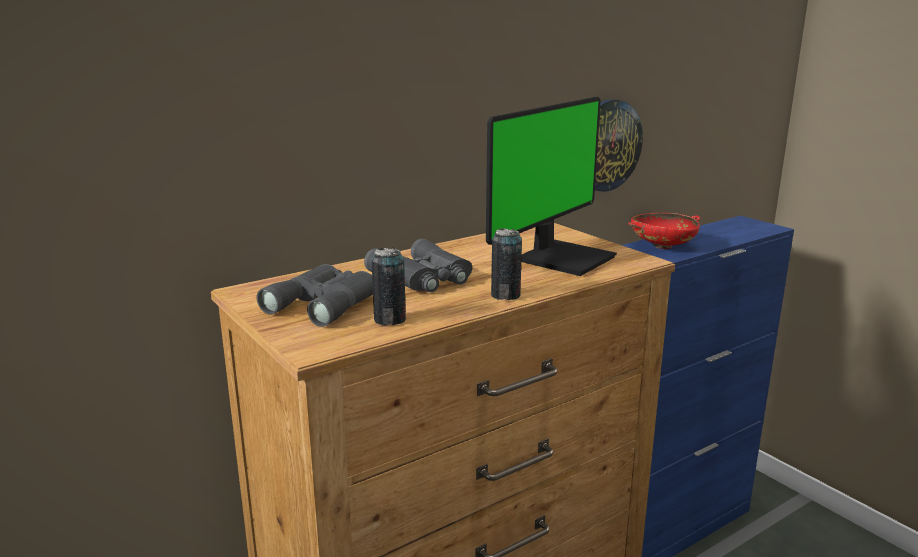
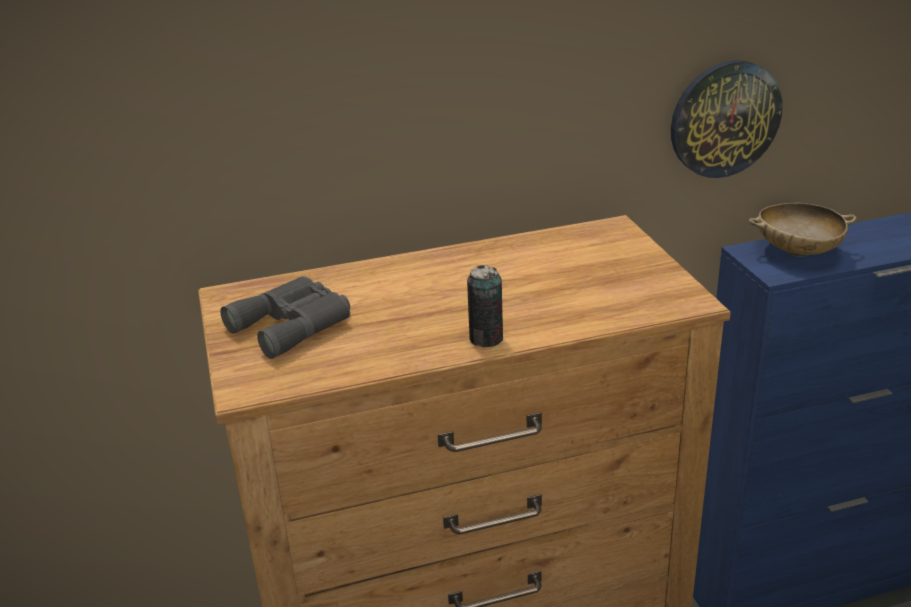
camera: 20 degrees right, 10 degrees up
(390, 320) = (341, 358): can -> none
(422, 278) = (415, 298): grey binoculars -> none
(563, 258) = (596, 285): monitor -> none
(662, 246) = (797, 251): red bowl -> beige bowl

